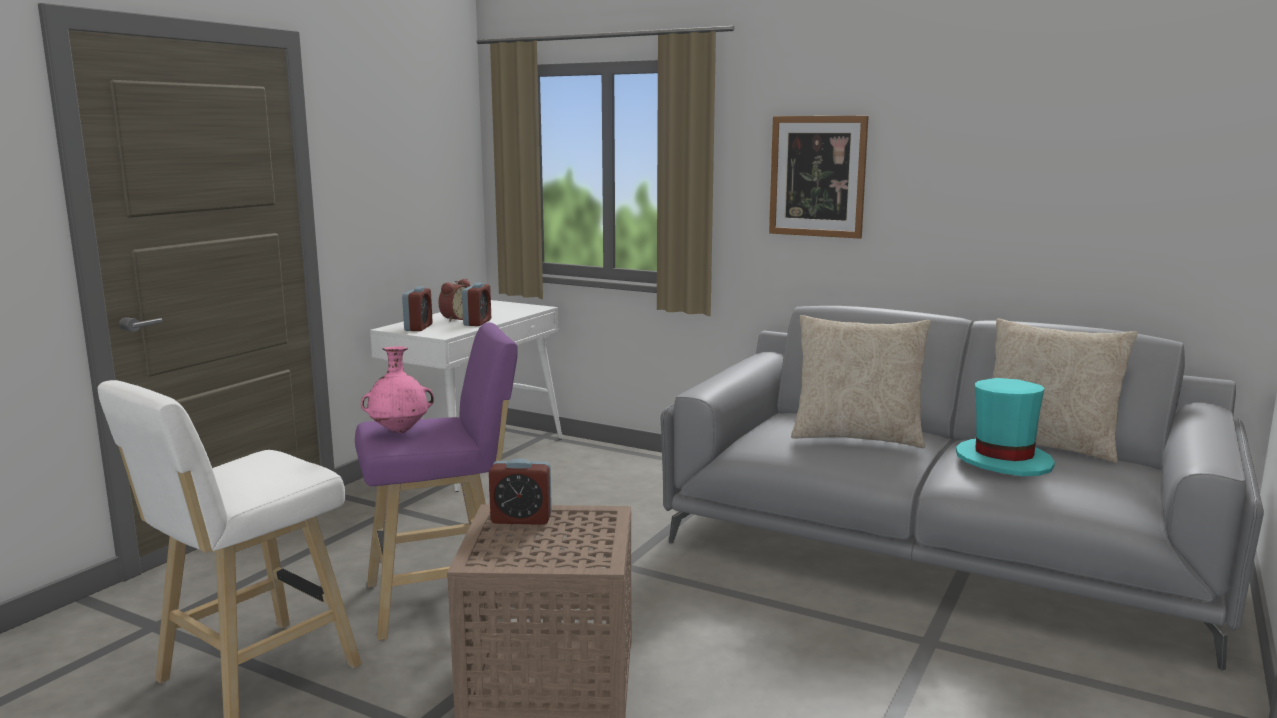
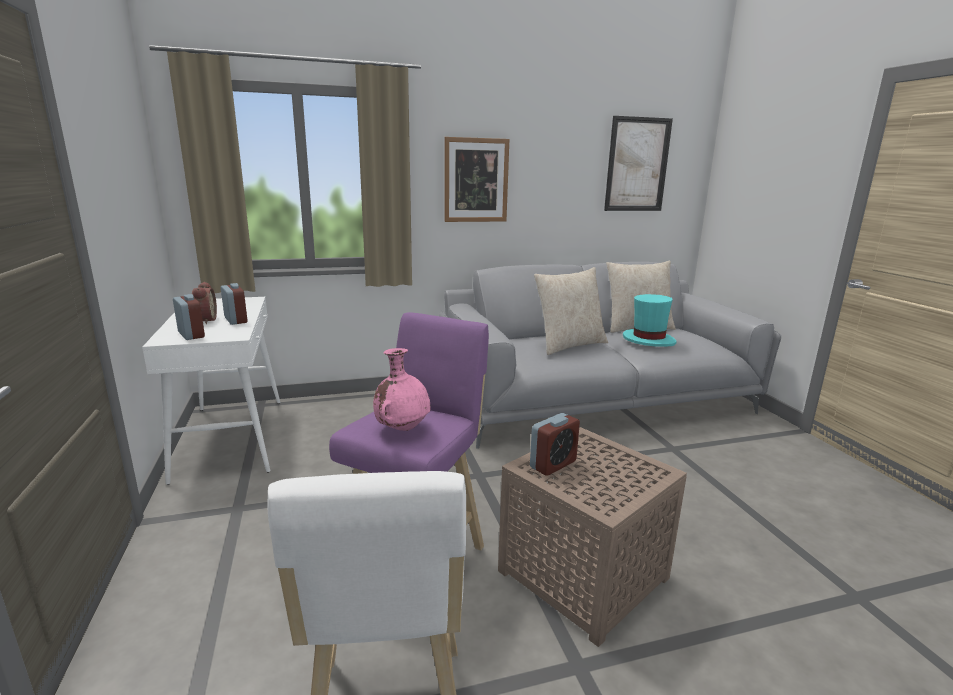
camera: 45 degrees left, 5 degrees up
(1116, 152) = (637, 165): none -> picture

